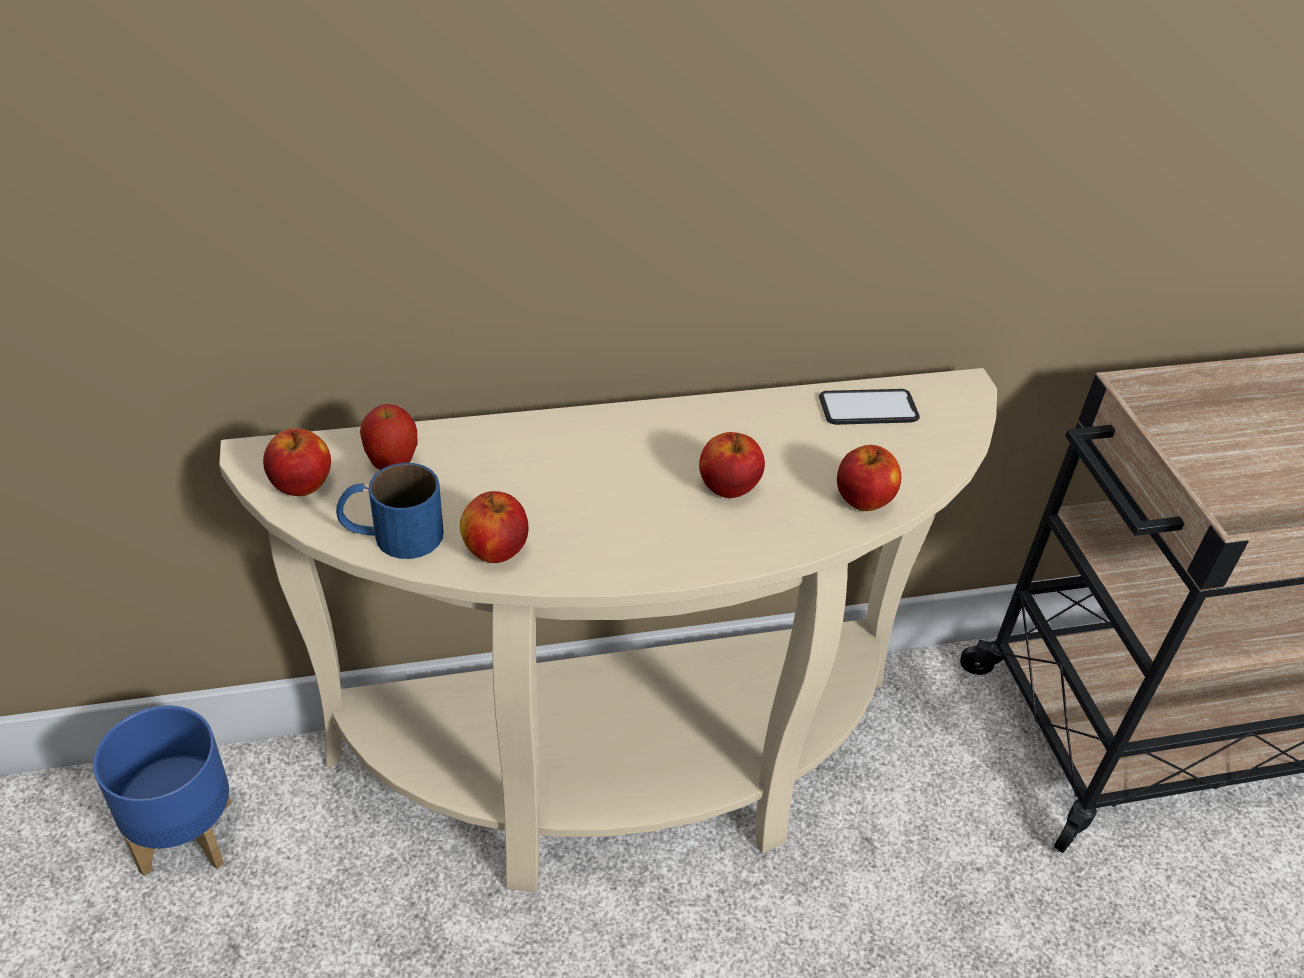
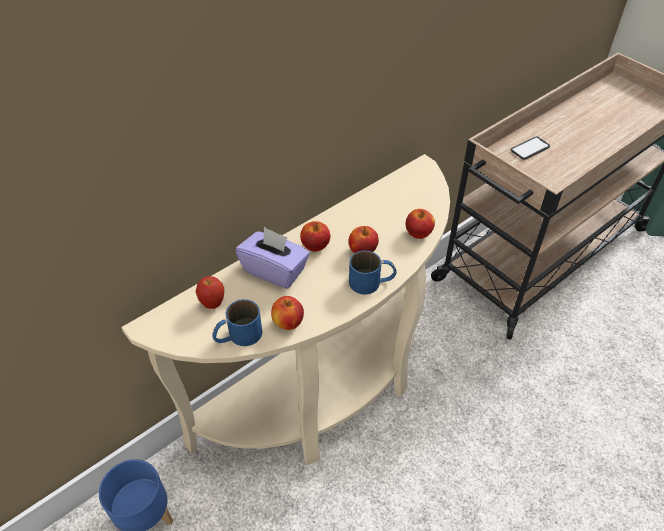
camera: 25 degrees left, 5 degrees up
(301, 485) = (178, 332): apple -> apple (315, 246)
(541, 455) = (275, 270): none -> purple tissue box
(705, 547) = (372, 282): none -> blue mug
(868, 408) = (393, 191): phone -> phone (530, 148)

